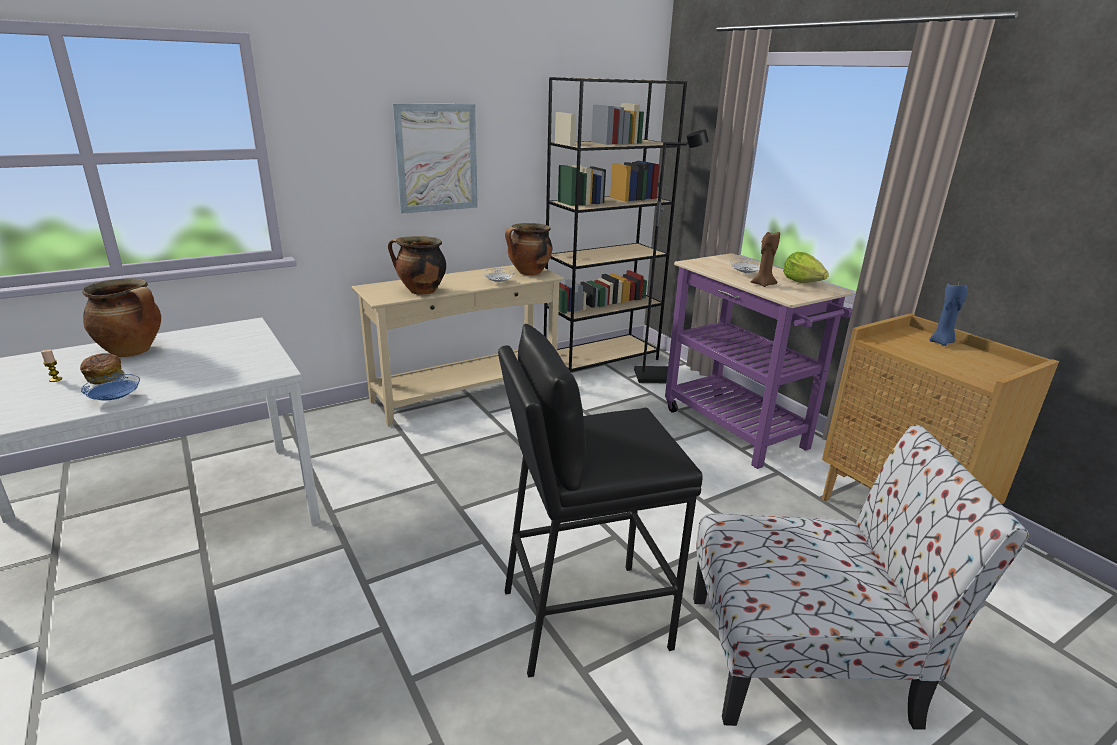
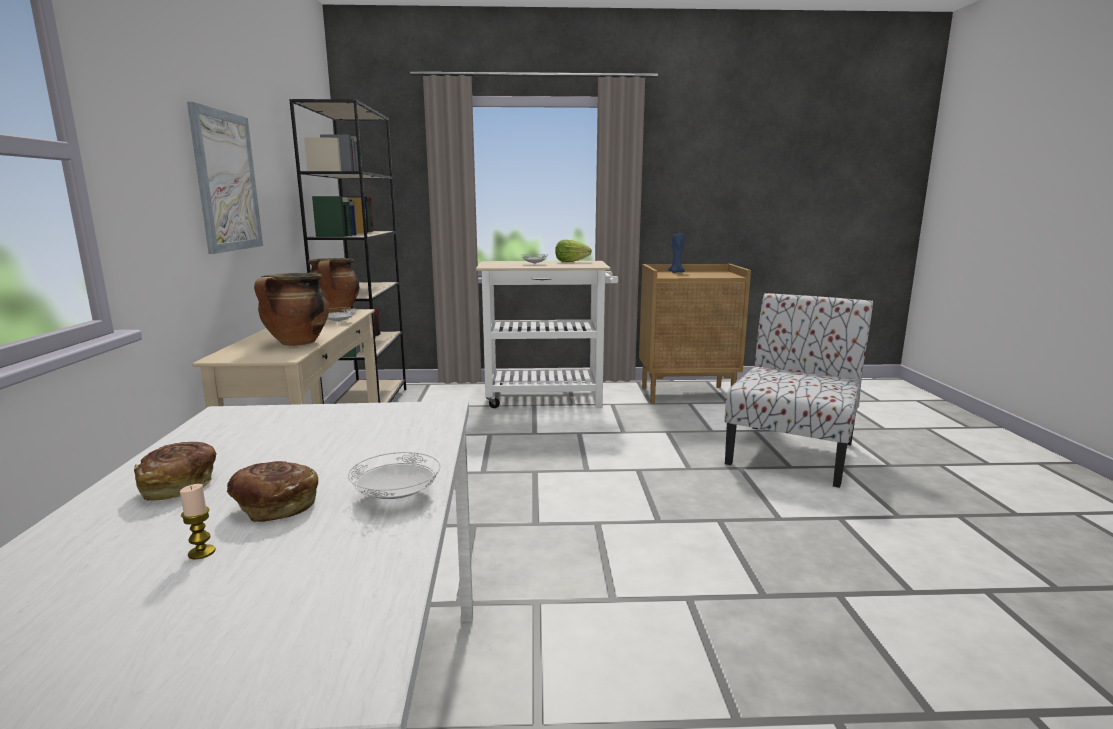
camera: 60 degrees left, 10 degrees down
(115, 399) = (397, 496): blue plate -> white plate
(134, 351) = (180, 486): cooking pot -> bread
(583, 617) = (723, 504): black stool -> none
(655, 376) = (431, 397): black floor lamp -> none
(736, 429) = (546, 398): purple cart -> white cart
(762, 284) = (563, 265): brown candle -> none

